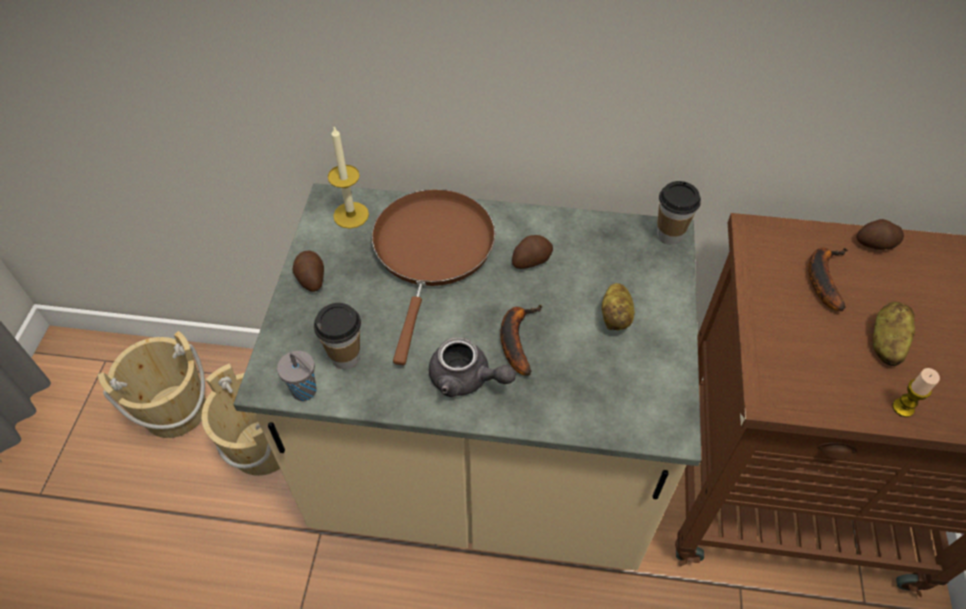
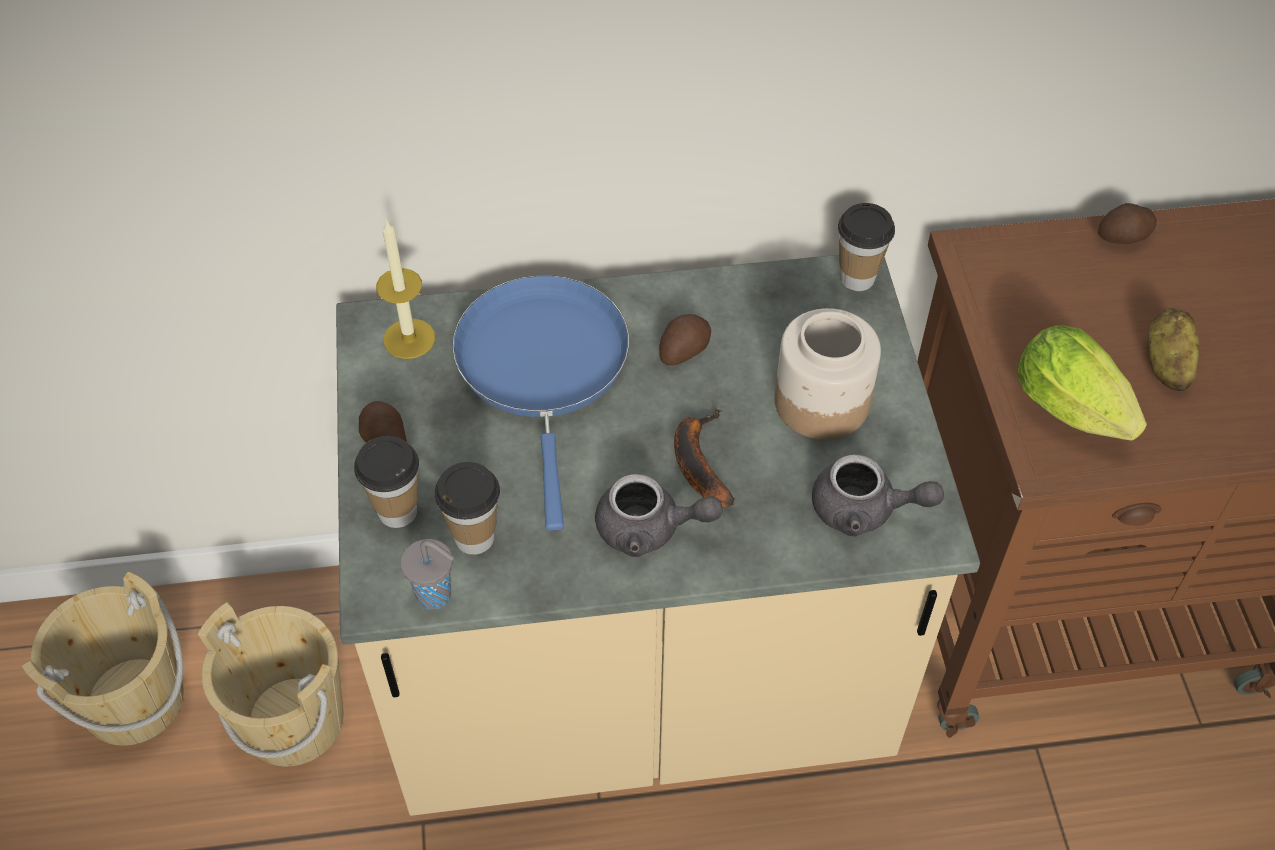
camera: 15 degrees left, 0 degrees up
(301, 328) = (397, 511): none -> cup
(432, 251) = (543, 367): brown frying pan -> blue frying pan
(616, 316) = (820, 403): potato -> jar
(625, 401) = (865, 510): none -> grey teapot
(804, 365) = (1076, 413): none -> lettuce
(822, 277) = (1069, 295): banana -> none
(903, 408) = (1206, 441): candle -> none

